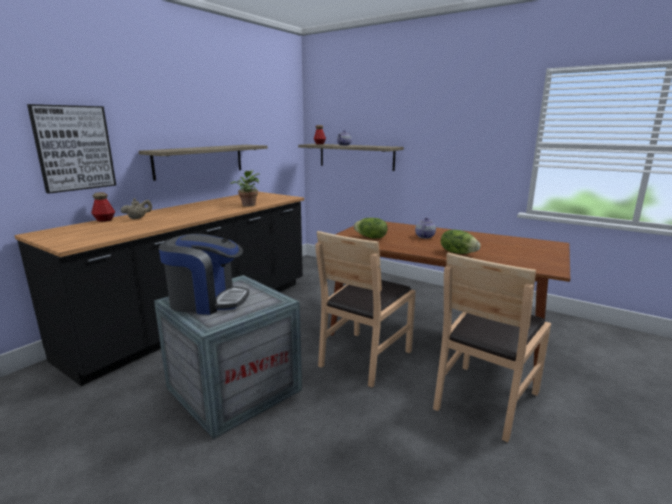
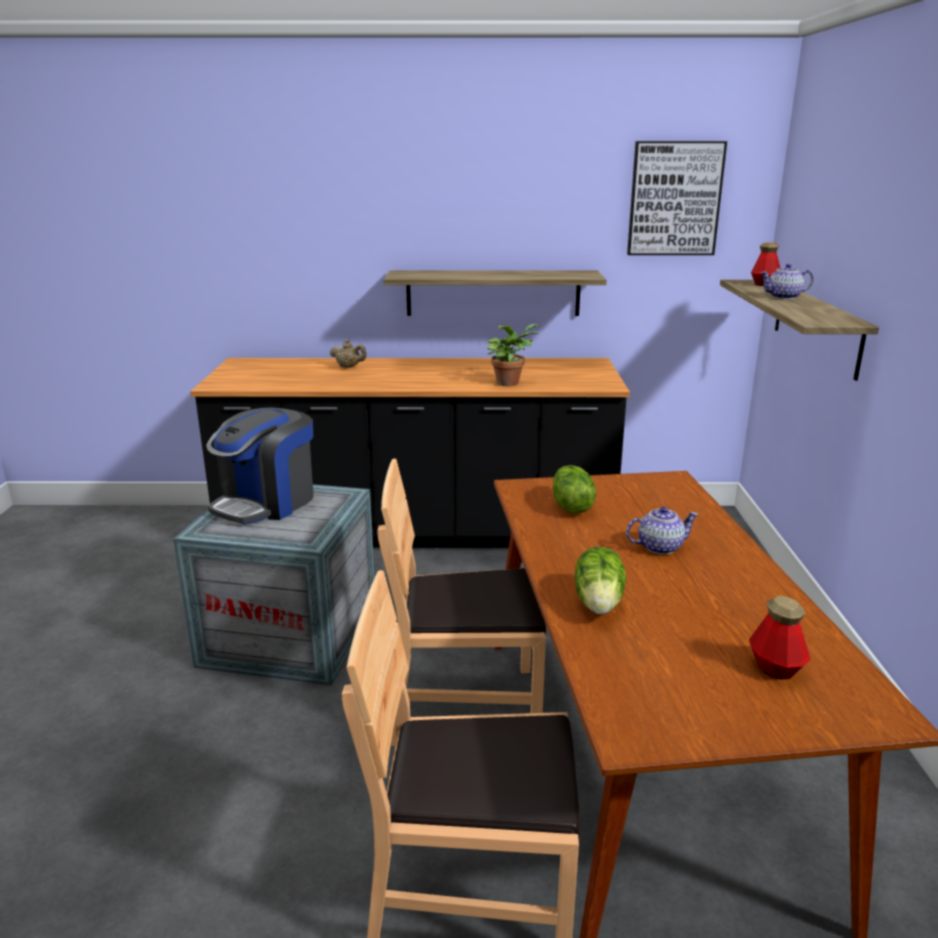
camera: 55 degrees right, 5 degrees up
(74, 148) = (303, 262): picture -> picture (674, 199)
(104, 220) = (321, 360): bottle -> bottle (775, 668)
(207, 301) = (266, 503): coffee machine -> coffee machine turned 60 degrees clockwise

